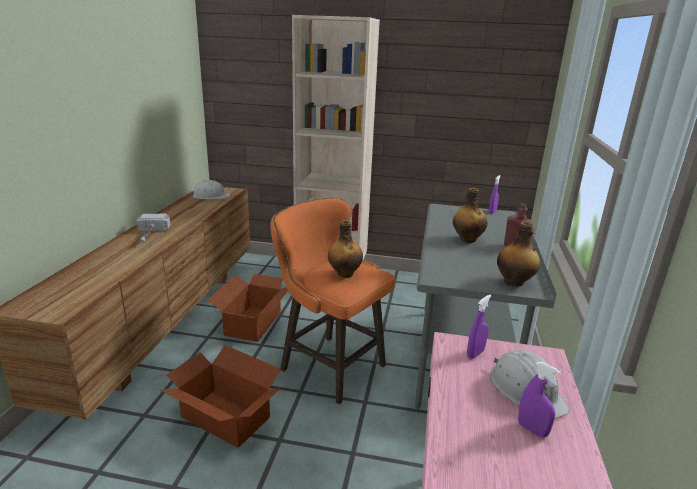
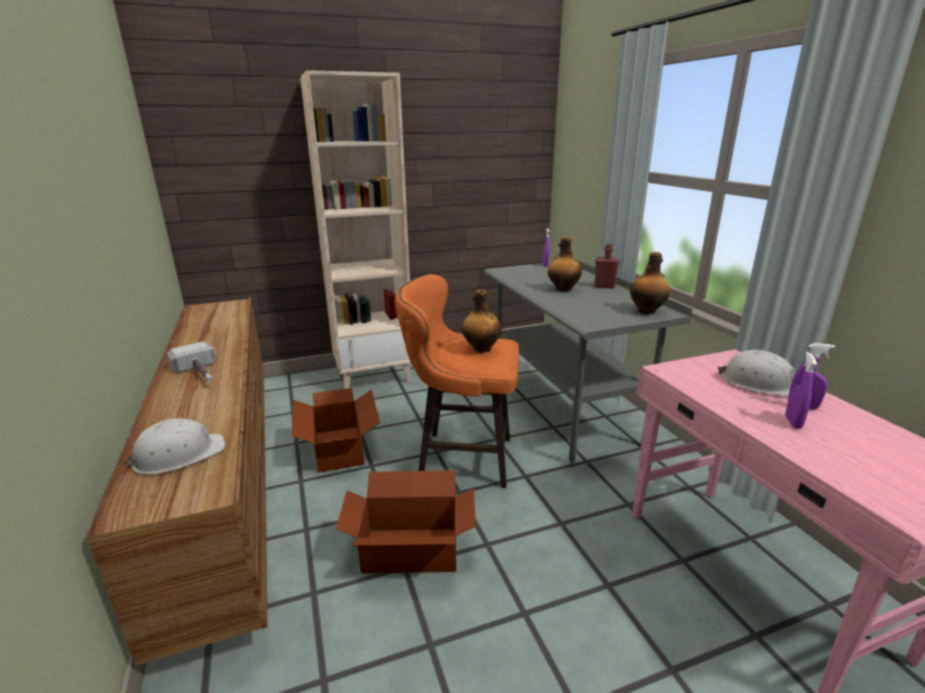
camera: 30 degrees left, 0 degrees up
(211, 196) = (216, 315): white hard hat -> white hard hat (178, 455)
(475, 353) = (692, 371): purple spray bottle -> purple spray bottle (793, 422)

